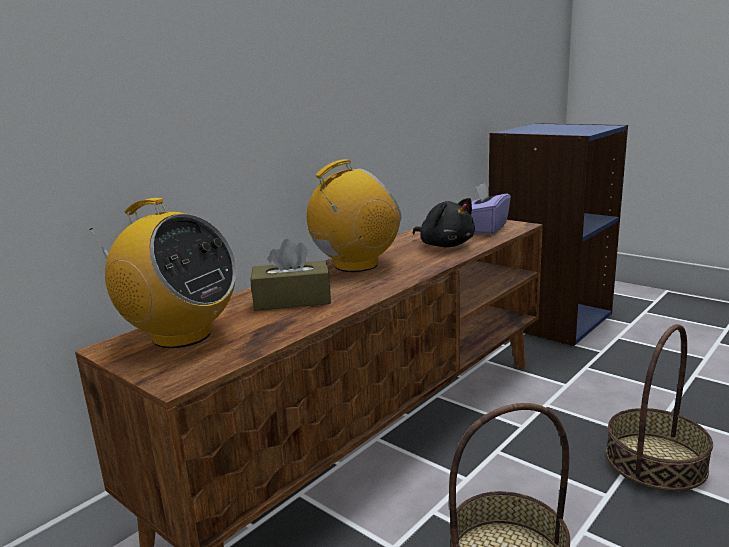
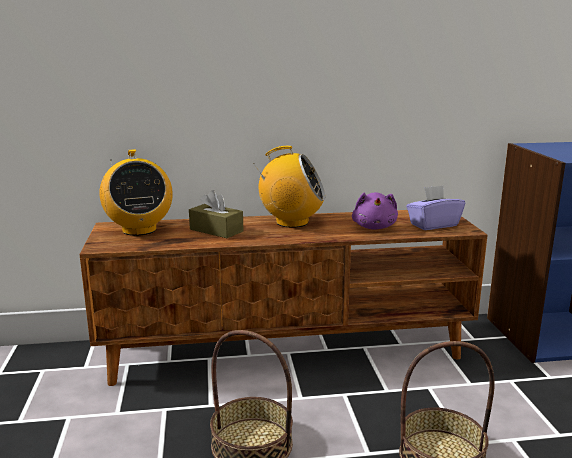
camera: 40 degrees right, 0 degrees up
(445, 245) = (374, 227): black plush toy -> purple plush toy

